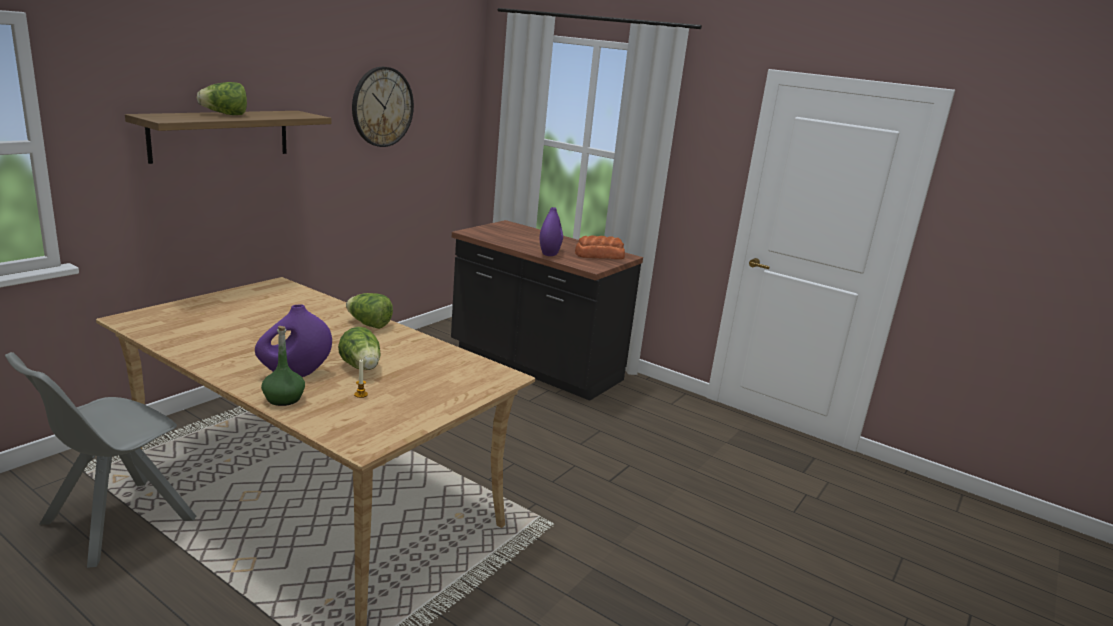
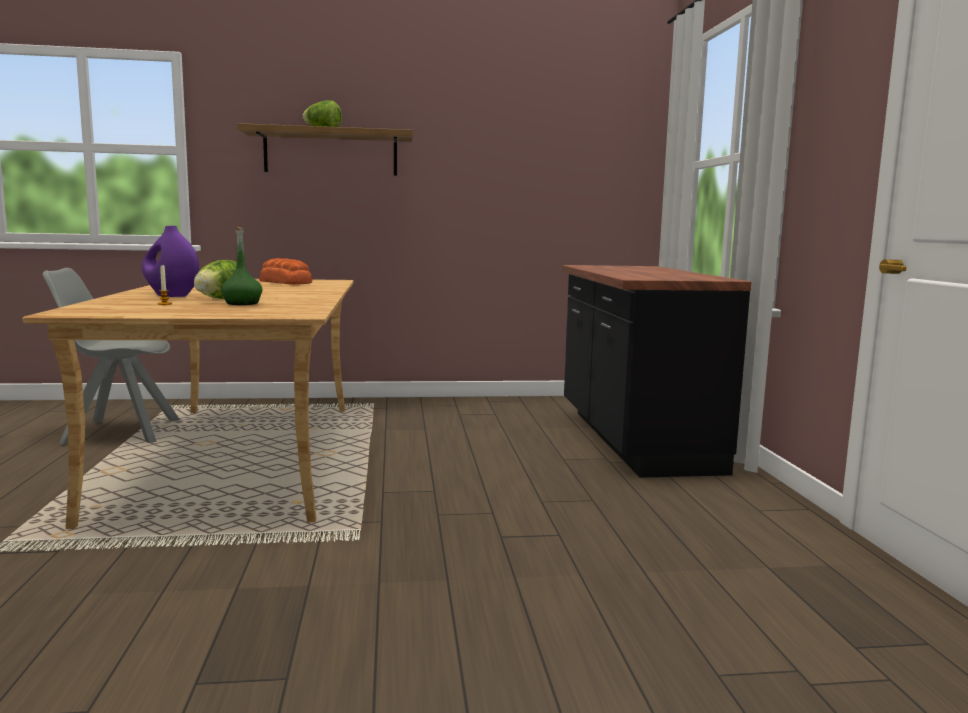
camera: 50 degrees right, 10 degrees down
(284, 399) = (119, 299): green bottle -> green bottle (242, 303)
(369, 324) = (315, 292): lettuce -> none
(382, 107) = (516, 137): wall clock -> none
(549, 253) = (619, 273): purple vase -> none
(598, 255) = (683, 277): bread -> bread (285, 282)

